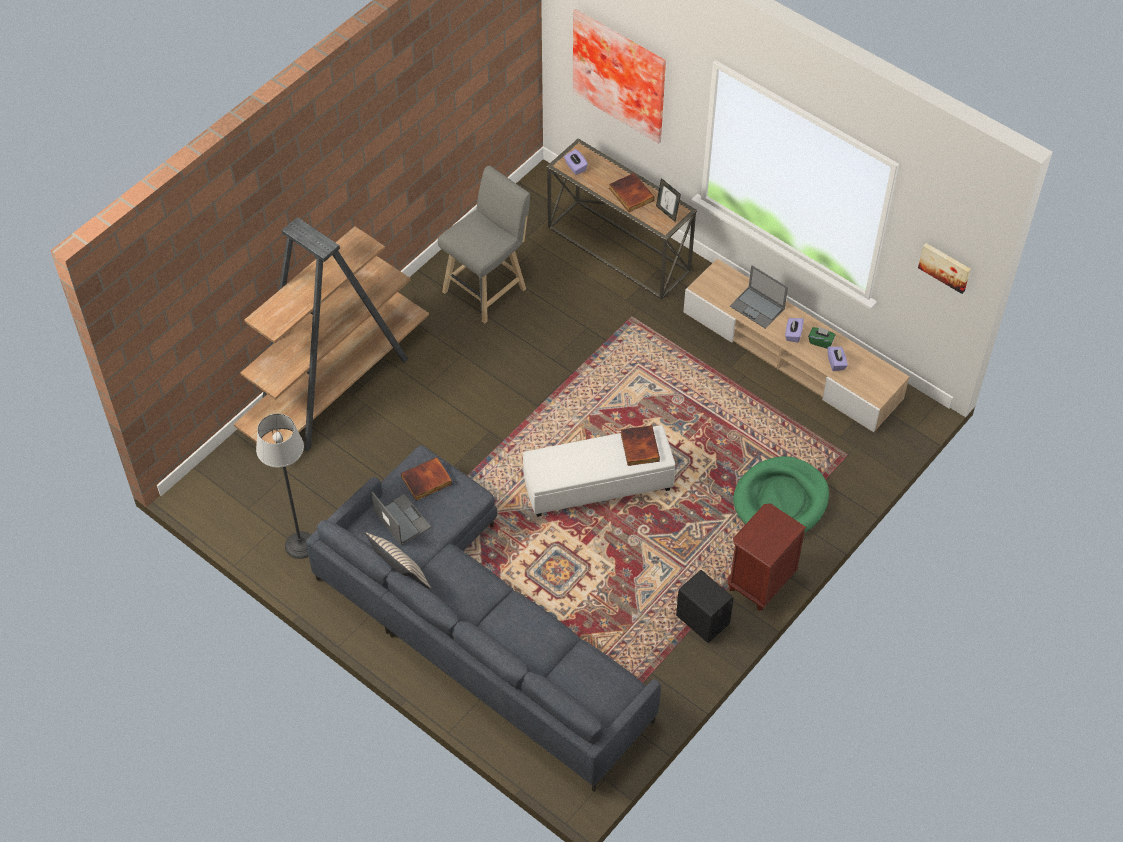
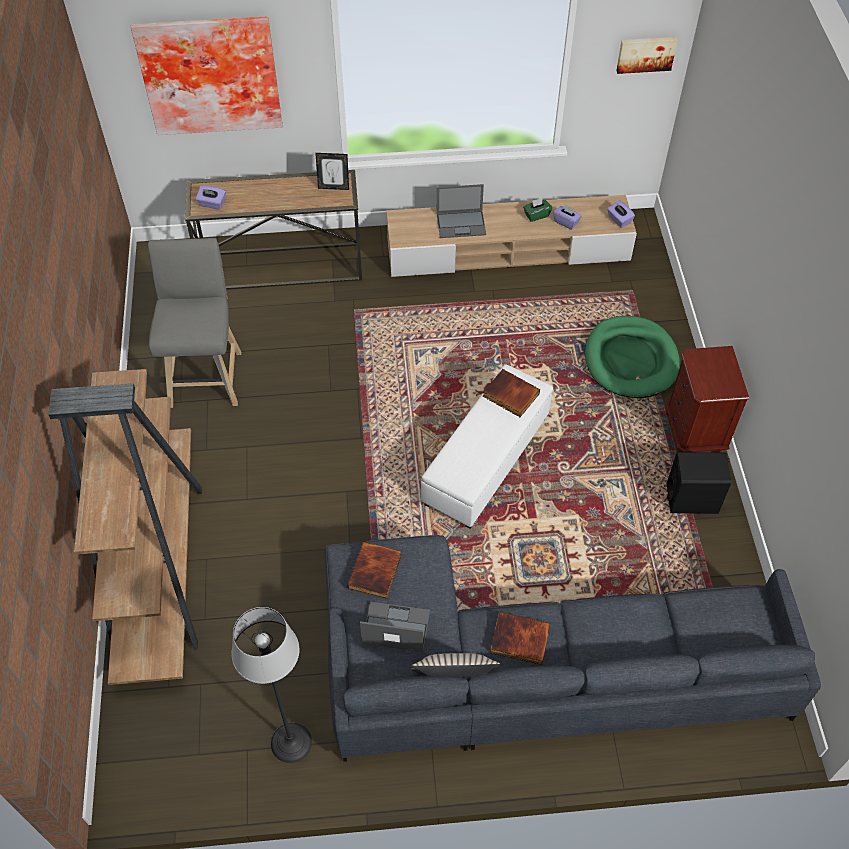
camera: 45 degrees left, 0 degrees up
(630, 194) = (286, 194): book -> book (519, 640)
(793, 334) = (511, 224): purple tissue box -> purple tissue box (619, 220)

